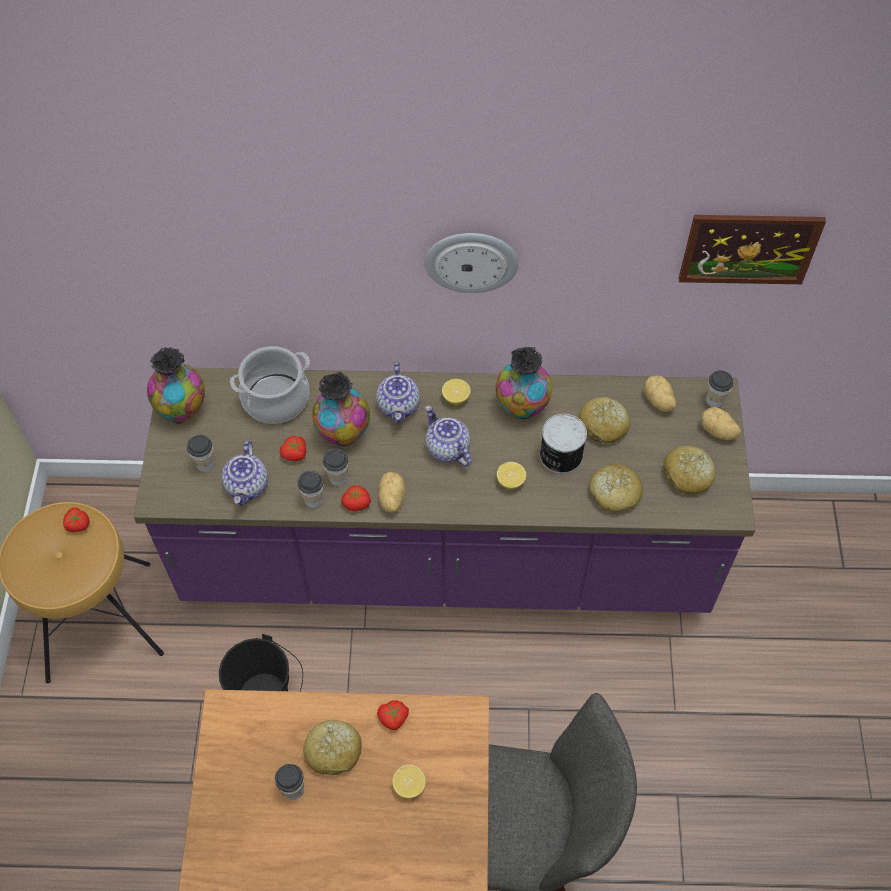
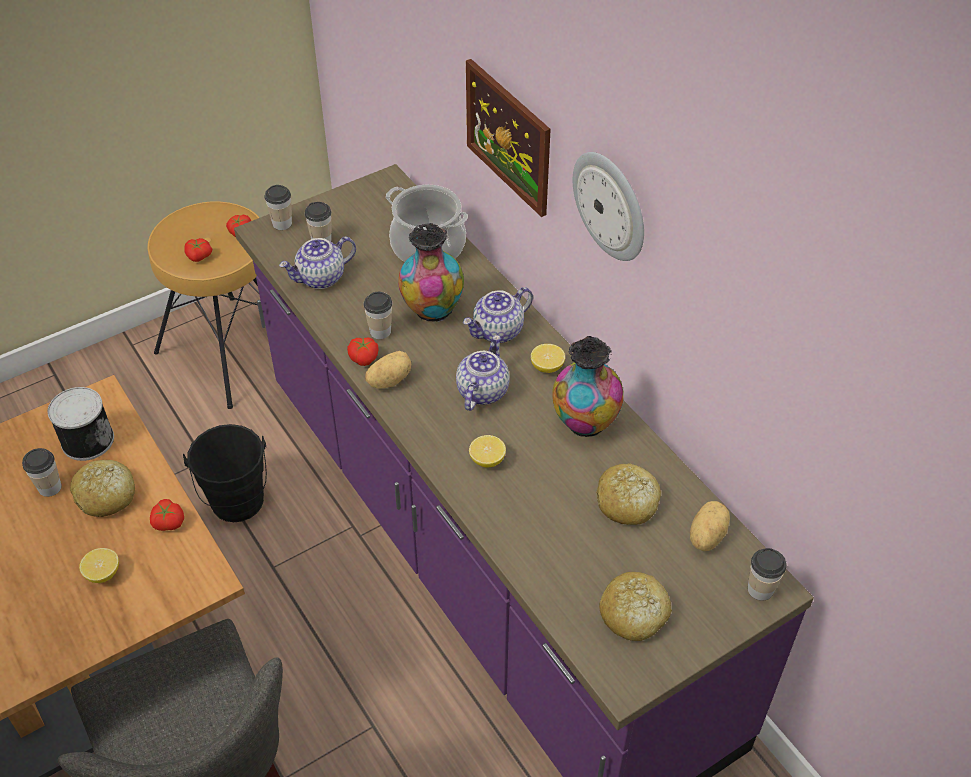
camera: 55 degrees right, 10 degrees down
(182, 409) = (364, 198): vase -> none
(295, 454) = (381, 290): tomato -> tomato (199, 257)
(313, 499) = (343, 327): cup -> cup (282, 223)
(560, 455) = (554, 484): can -> can (86, 440)
(614, 493) = (549, 556): bread -> none
(717, 431) = (719, 614): potato -> none
(749, 248) = (858, 395): picture -> picture (508, 136)

